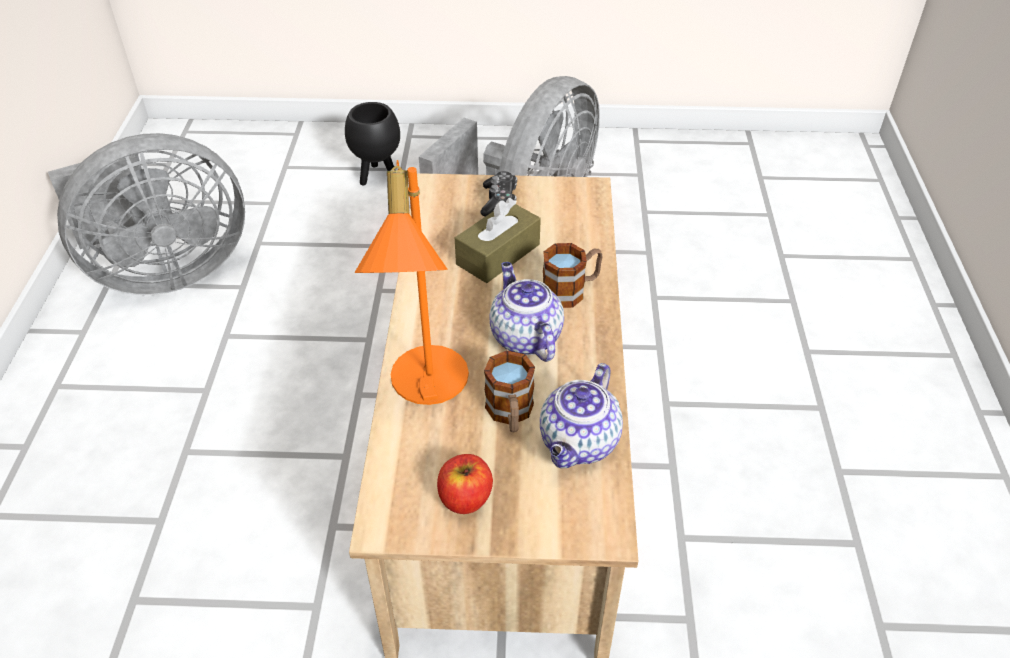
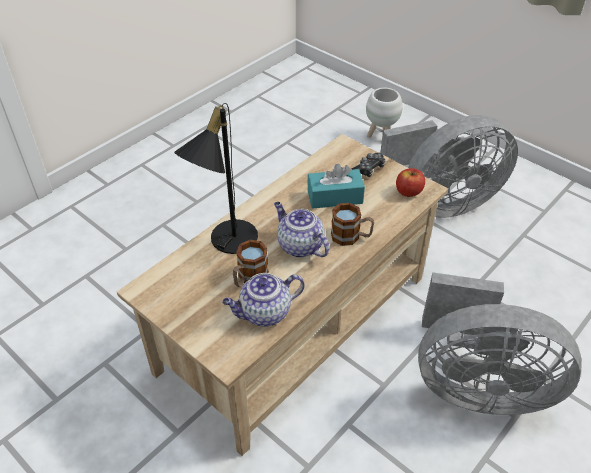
camera: 40 degrees right, 0 degrees up
(165, 272) = (232, 135): grey fan -> grey fan (475, 386)
(378, 176) = (381, 136): black planter -> white planter
(424, 386) = (225, 240): orange table lamp -> black table lamp
(465, 498) = (185, 302): apple -> apple (408, 192)
(498, 254) = (335, 197): brown tissue box -> turquoise tissue box
(524, 337) = (299, 246): teapot -> teapot turned 60 degrees counterclockwise

